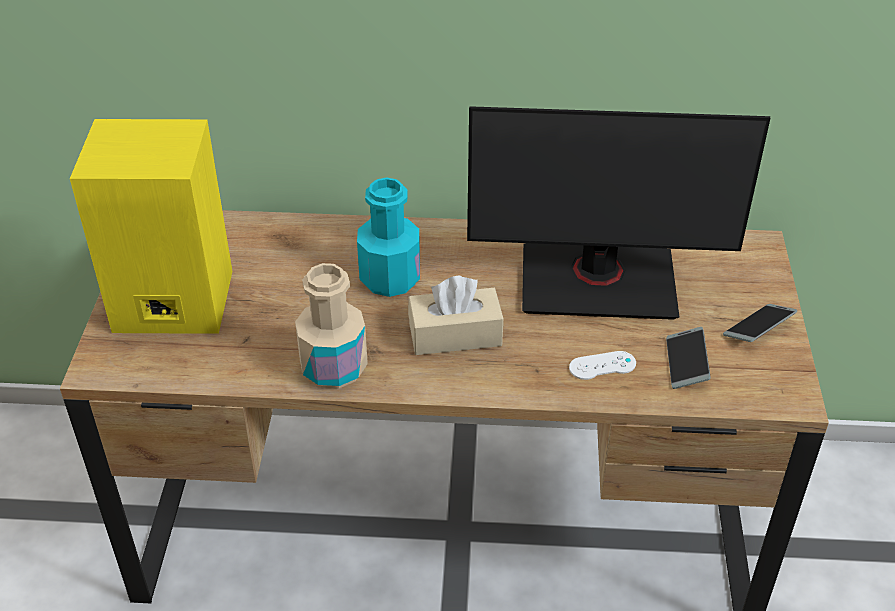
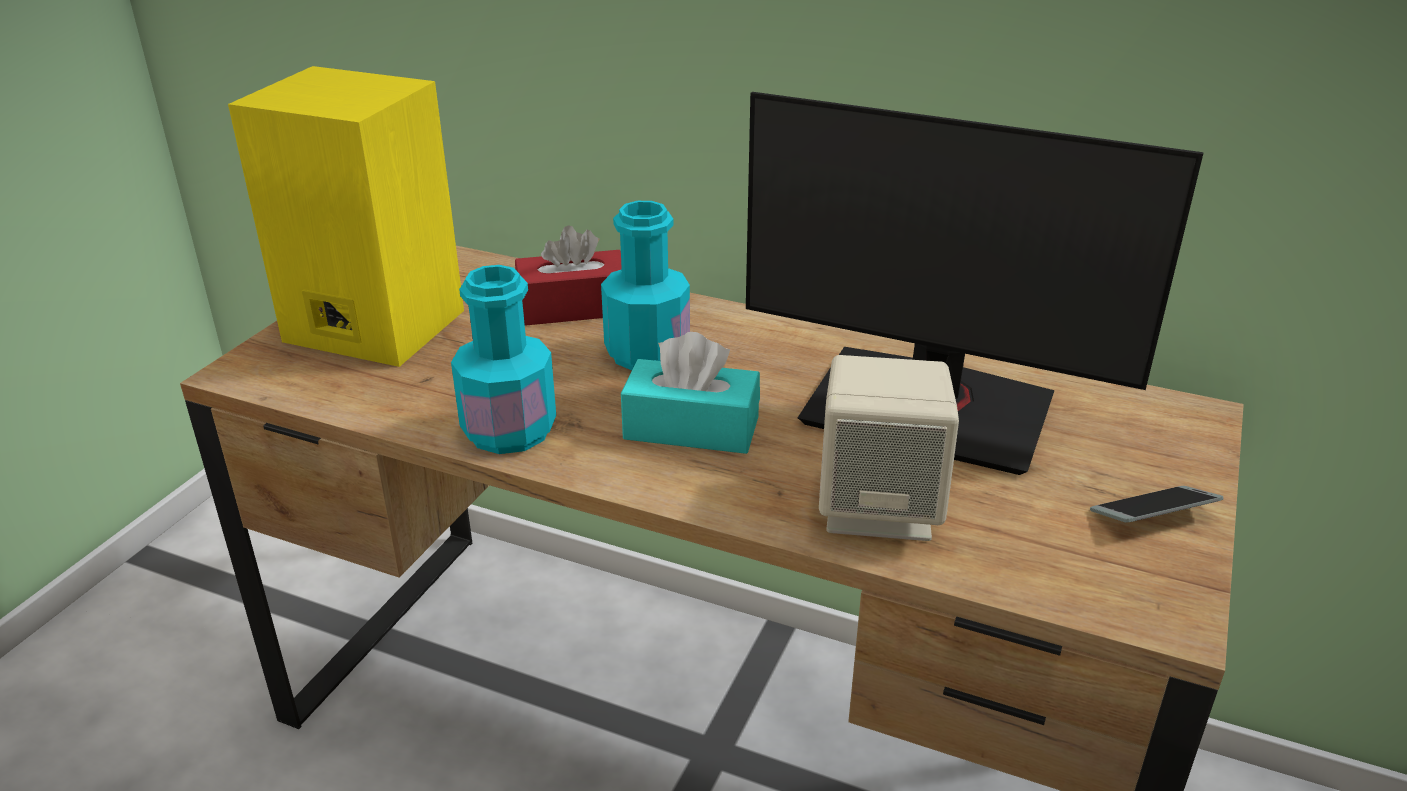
camera: 20 degrees right, 10 degrees down
(313, 249) = (573, 307): none -> red tissue box
(334, 367) = (509, 430): beige bottle -> turquoise bottle
(455, 335) = (691, 428): beige tissue box -> turquoise tissue box
(602, 366) = (879, 508): white game controller -> beige speaker
(686, 363) = (1012, 533): phone -> none

